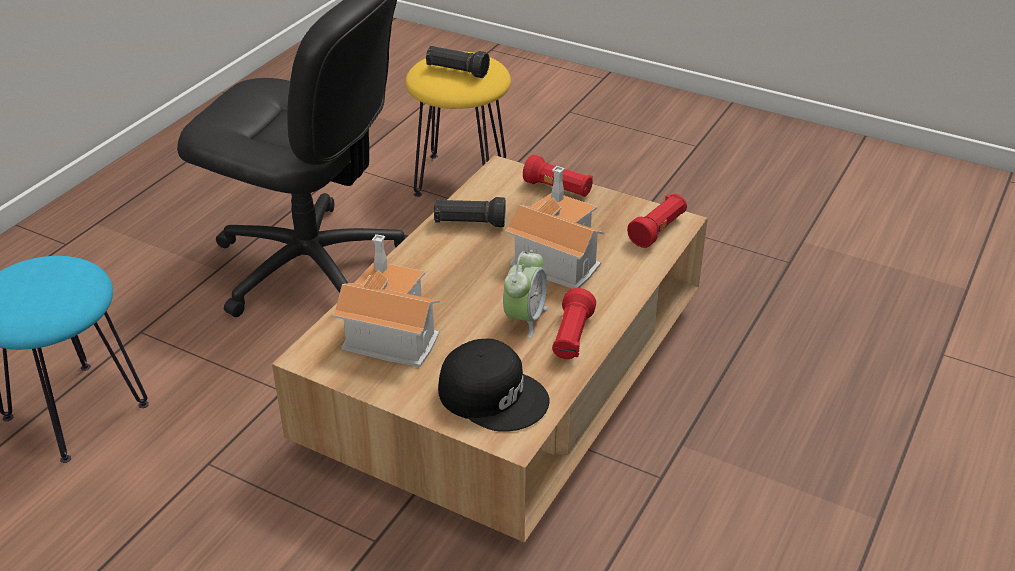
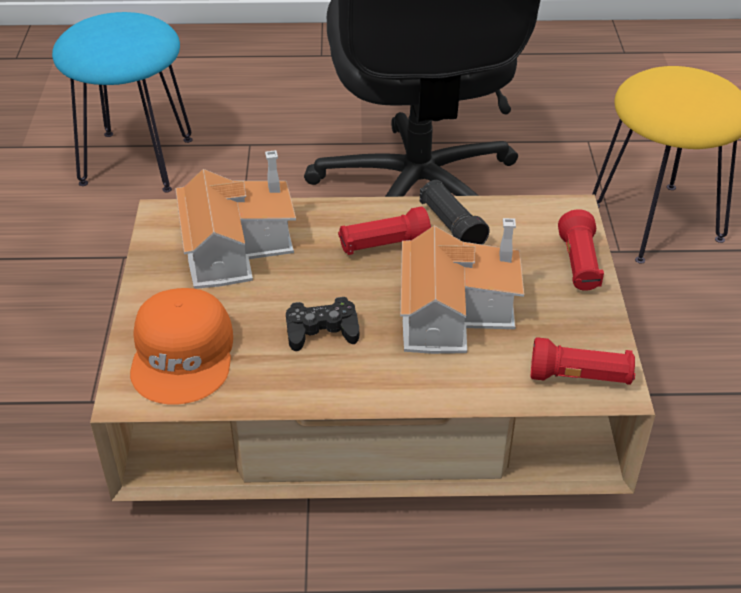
camera: 60 degrees right, 5 degrees up
(456, 71) = (678, 94): black flashlight -> none
(493, 394) = (185, 355): black cap -> orange cap
(525, 319) = (322, 330): alarm clock -> black game controller
(571, 337) = (317, 379): red flashlight -> red flashlight (383, 246)

